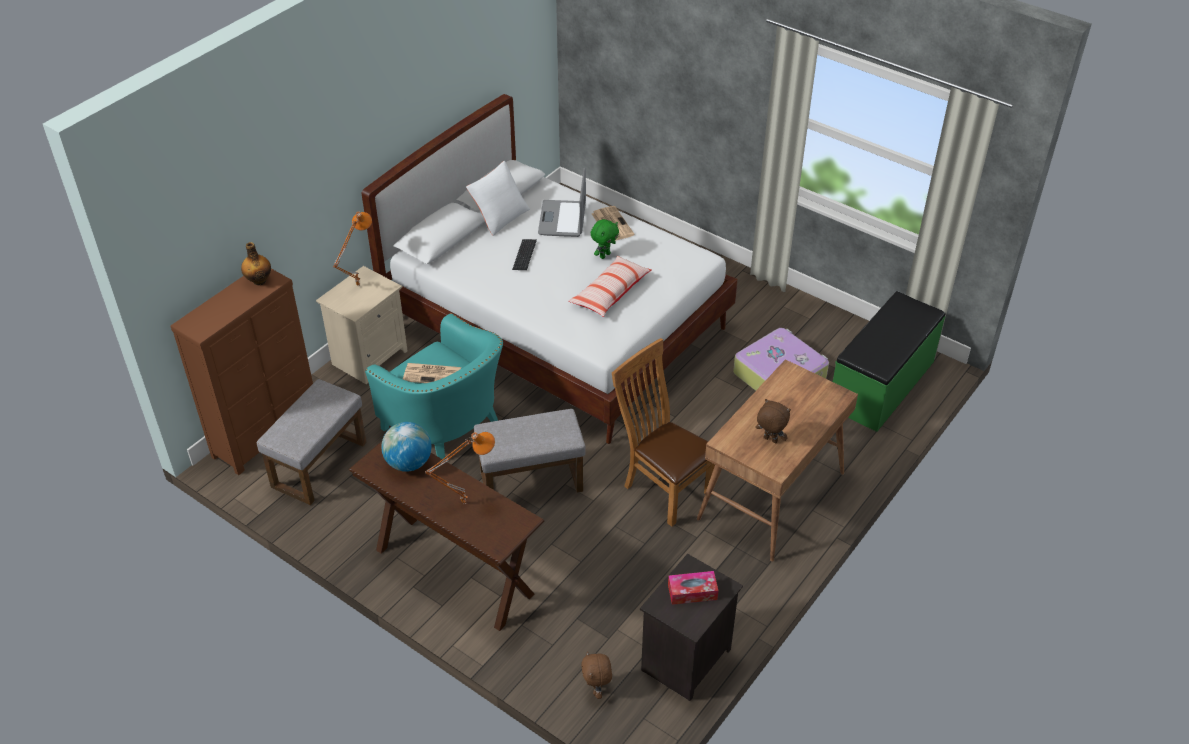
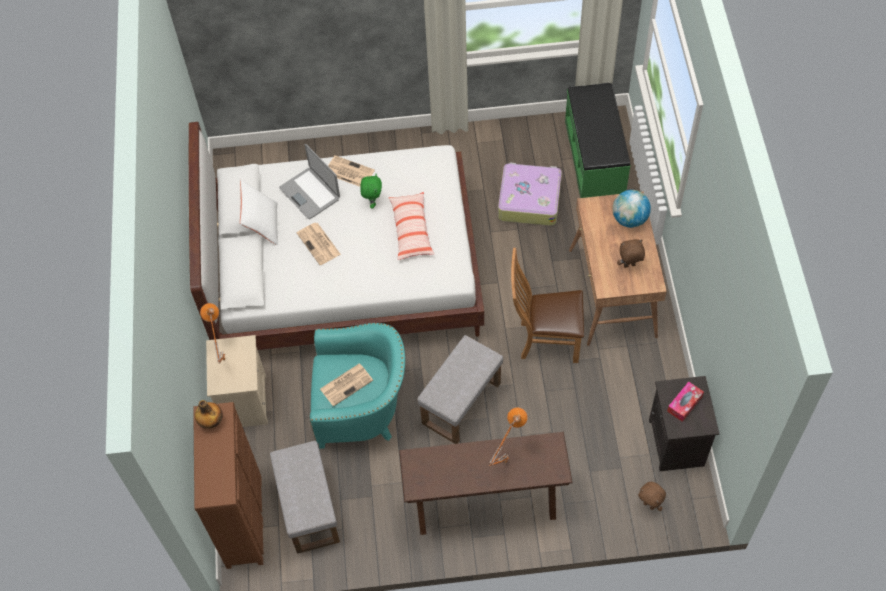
camera: 40 degrees left, 15 degrees up
(408, 463) = (438, 464): globe -> globe (629, 219)
(524, 255) = (319, 244): keyboard -> newspaper

